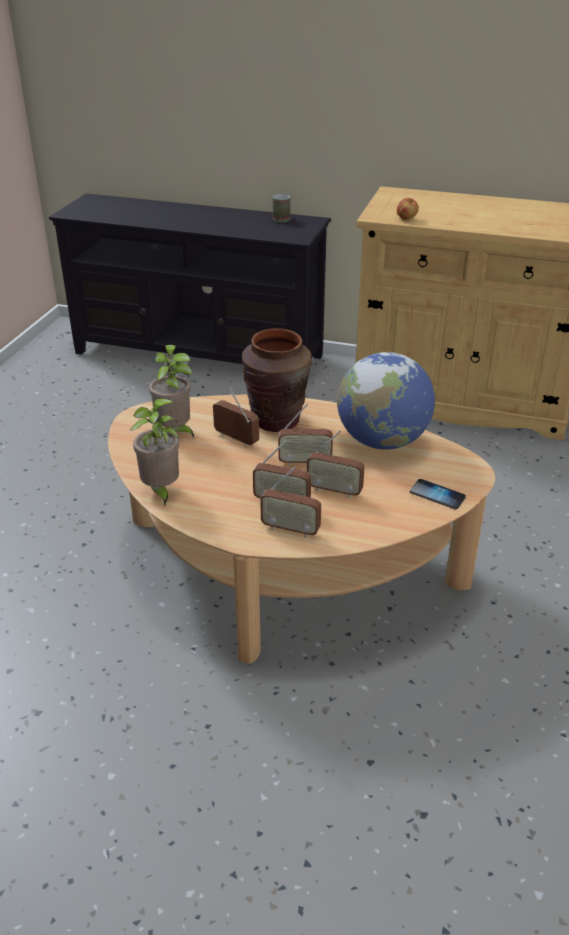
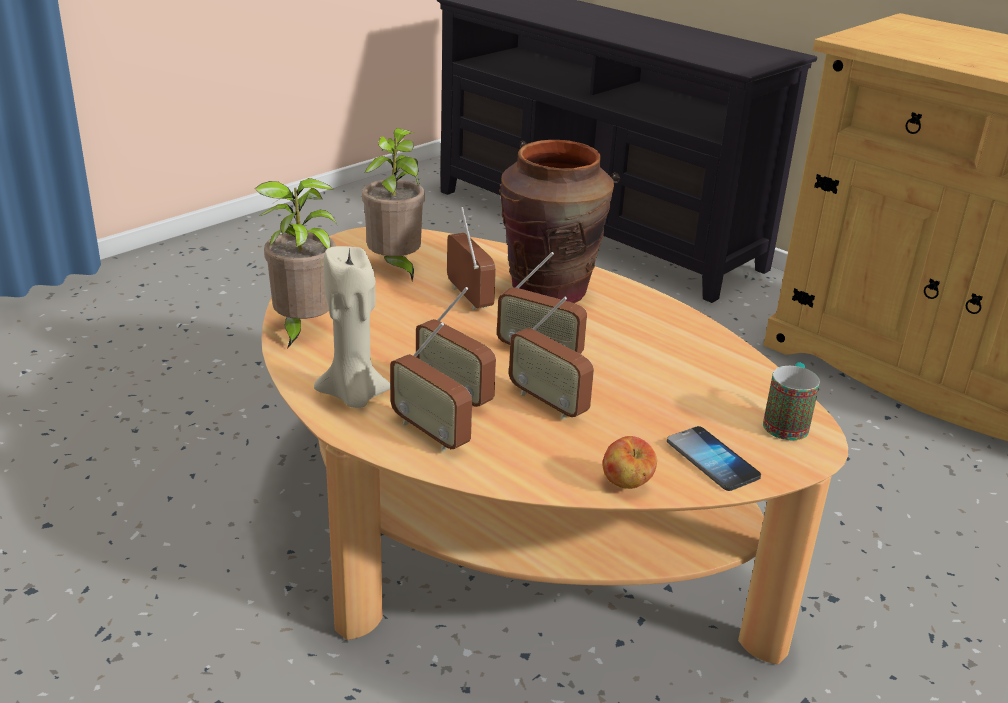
camera: 25 degrees right, 5 degrees down
(230, 522) = (354, 396): none -> beige candle
(281, 218) = (740, 44): mug -> mug (787, 422)
(382, 441) = (687, 360): globe -> none
(406, 219) = (899, 49): apple -> apple (626, 484)

